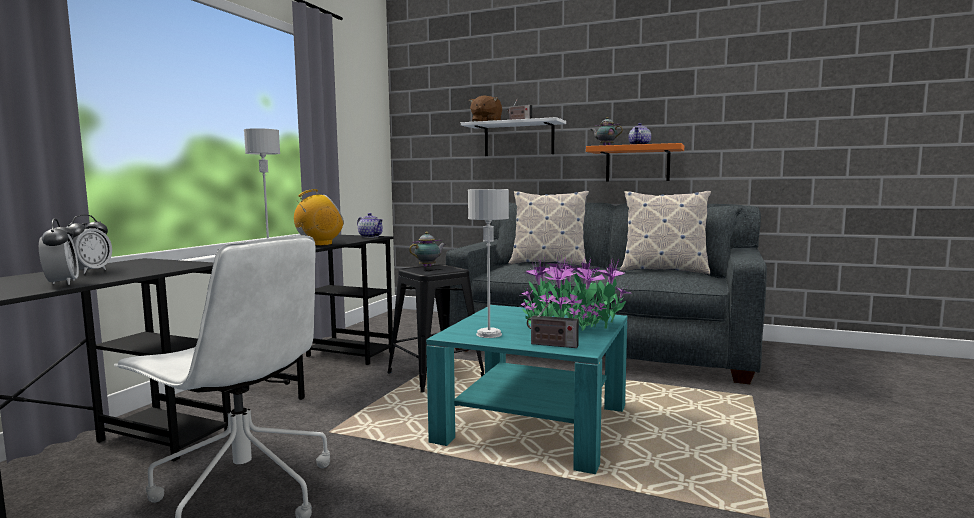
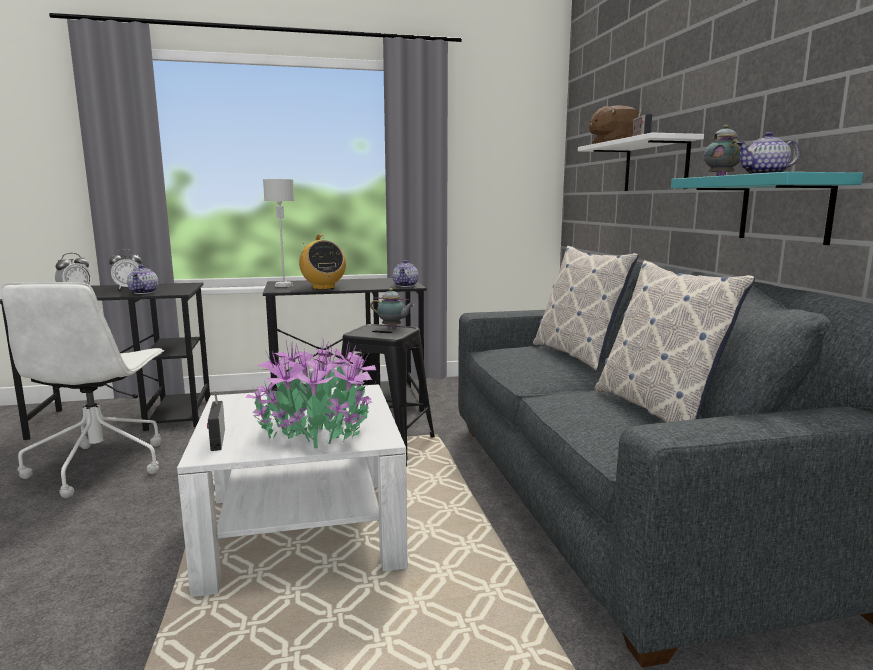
camera: 55 degrees right, 5 degrees up
(156, 269) = (144, 292): none -> teapot
(319, 244) = (323, 288): radio -> radio turned 45 degrees clockwise
(488, 334) = (242, 409): grey table lamp -> none
(534, 423) = (302, 528): turquoise coffee table -> white coffee table
(637, 164) = (785, 209): orange shelf -> turquoise shelf

